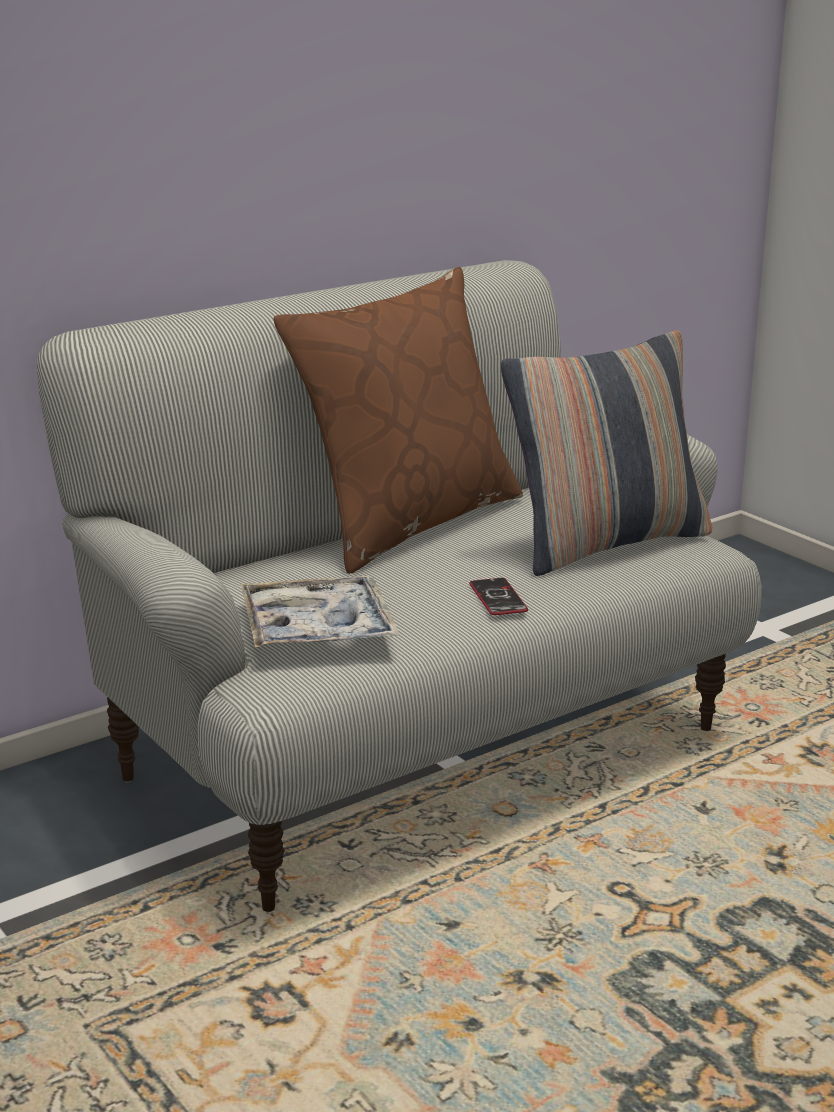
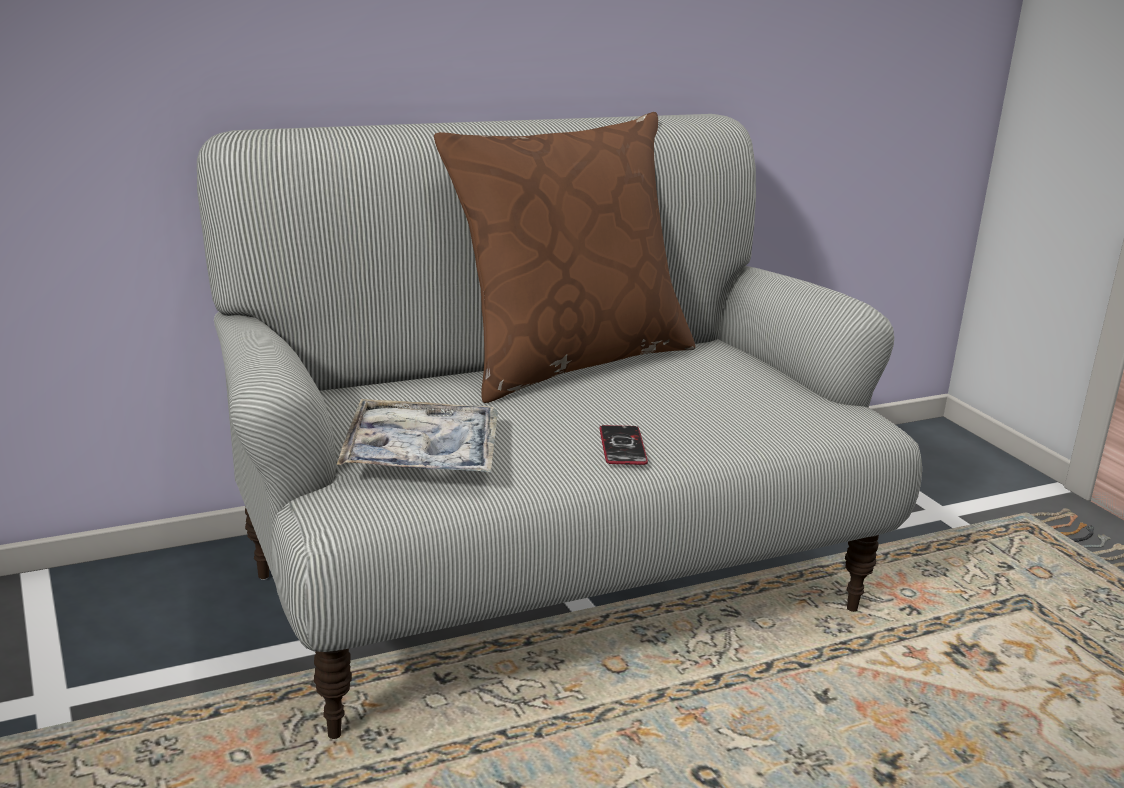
camera: 10 degrees right, 0 degrees up
(606, 544) = (760, 406): pillow -> none

